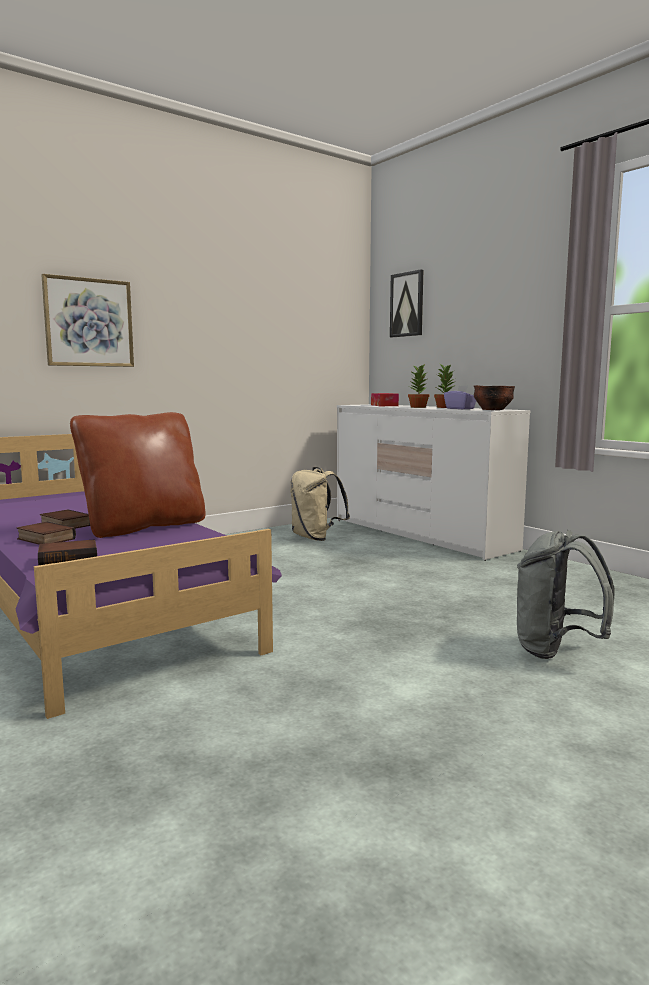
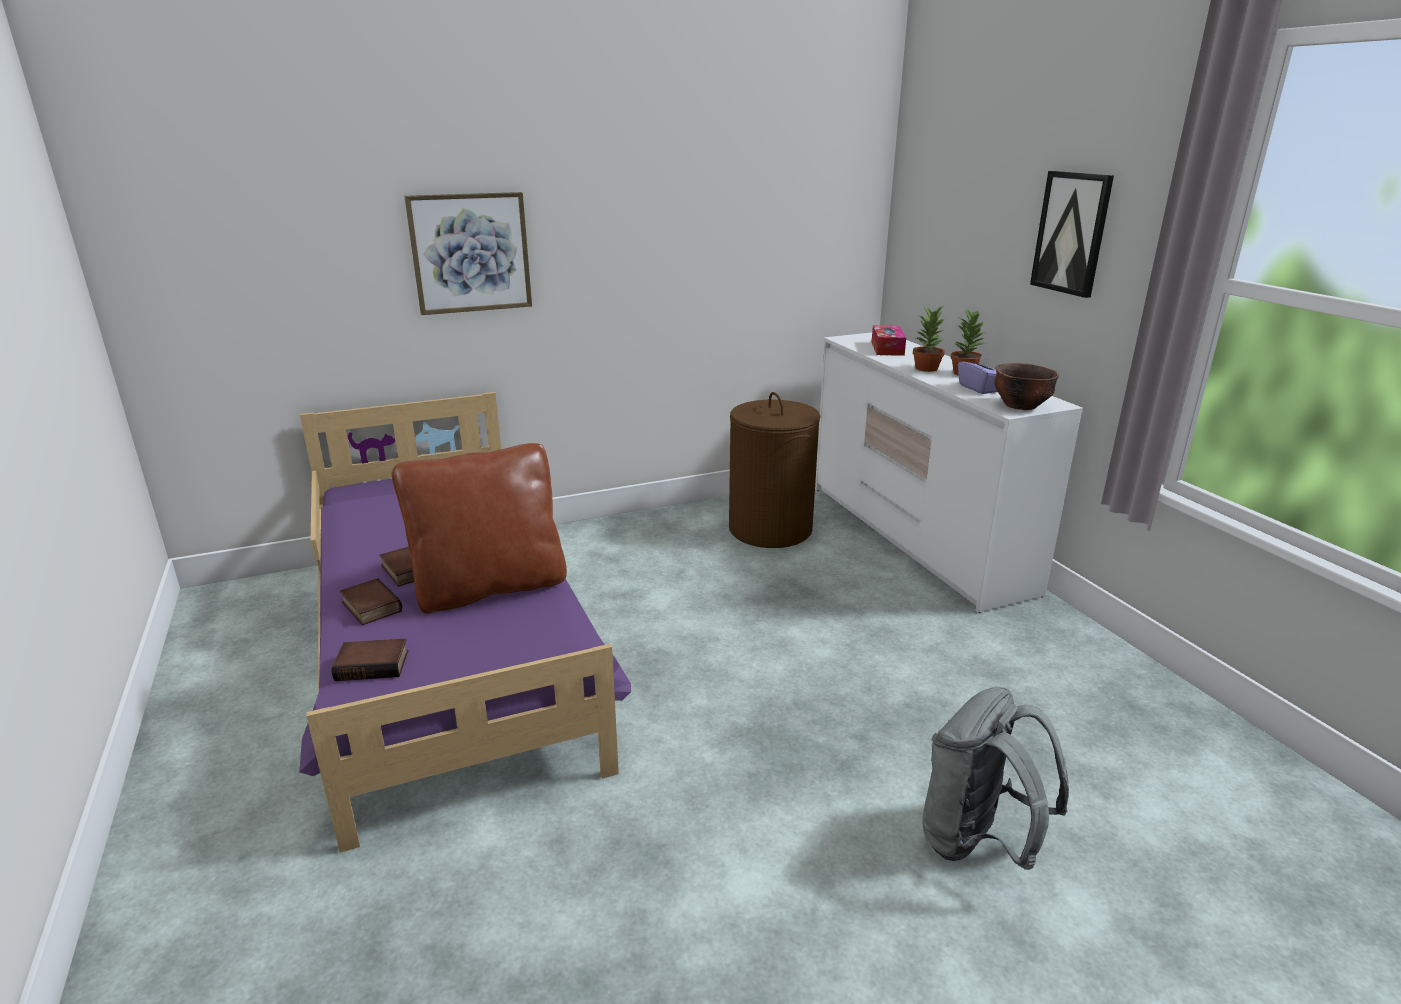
camera: 15 degrees right, 15 degrees up
(316, 538) = (770, 529): beige backpack -> brown laundry basket
(407, 304) = (940, 193): picture -> picture (1072, 233)

